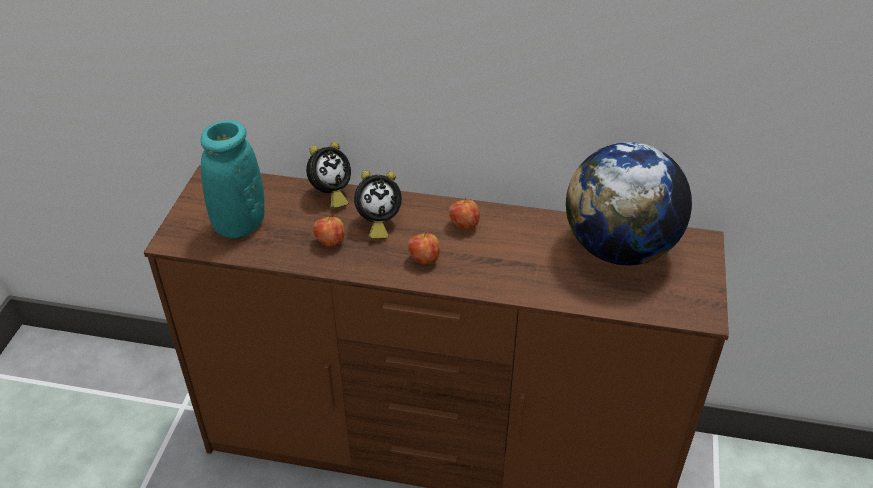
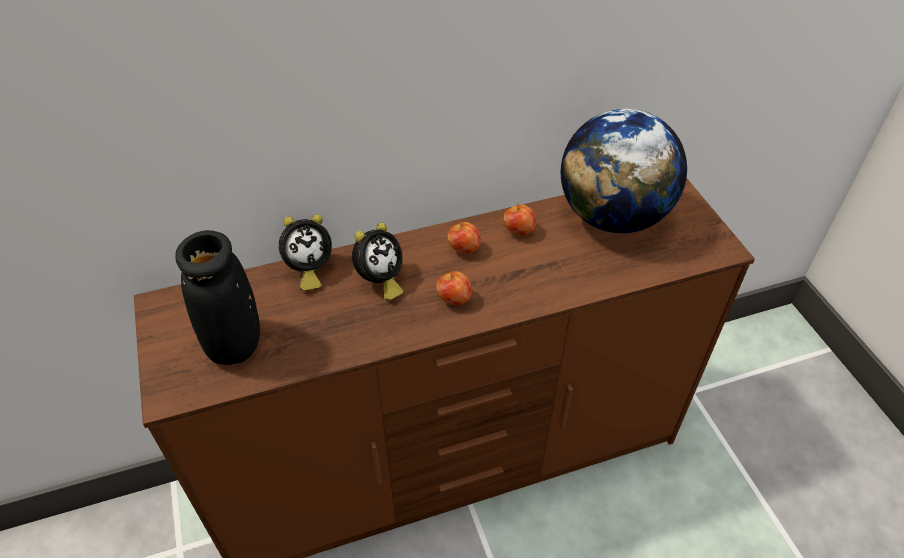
camera: 30 degrees left, 5 degrees up
(240, 225) = (234, 343): turquoise vase -> black vase
(330, 195) = (308, 270): alarm clock -> alarm clock turned 45 degrees clockwise
(330, 242) = (347, 322): apple -> apple (518, 231)

